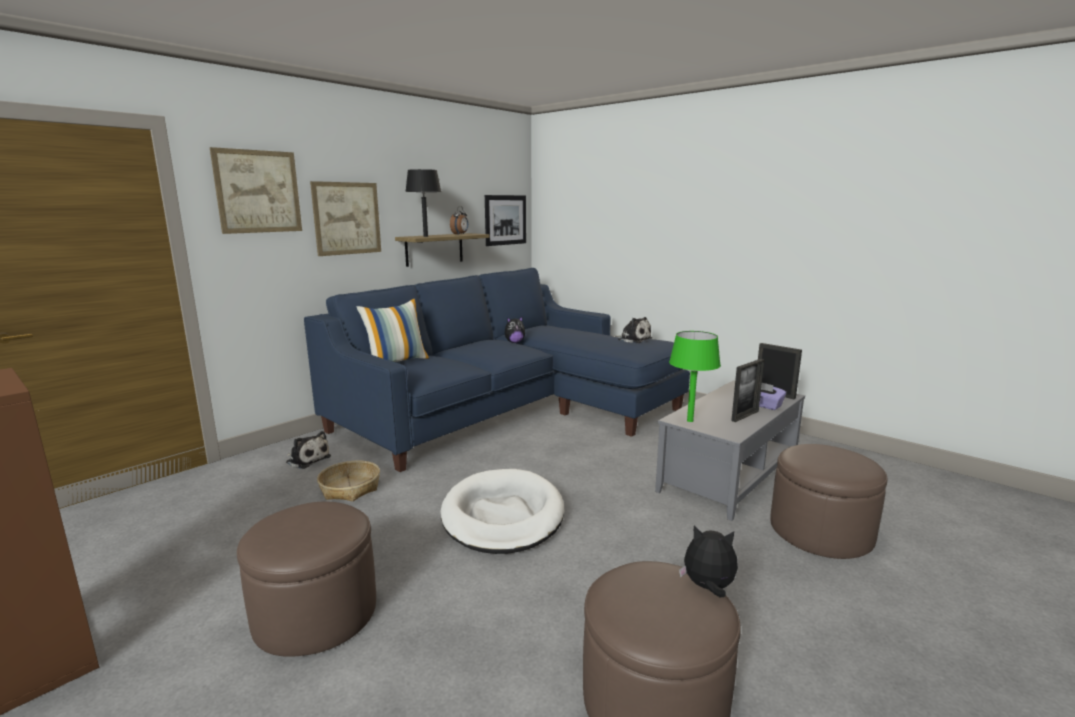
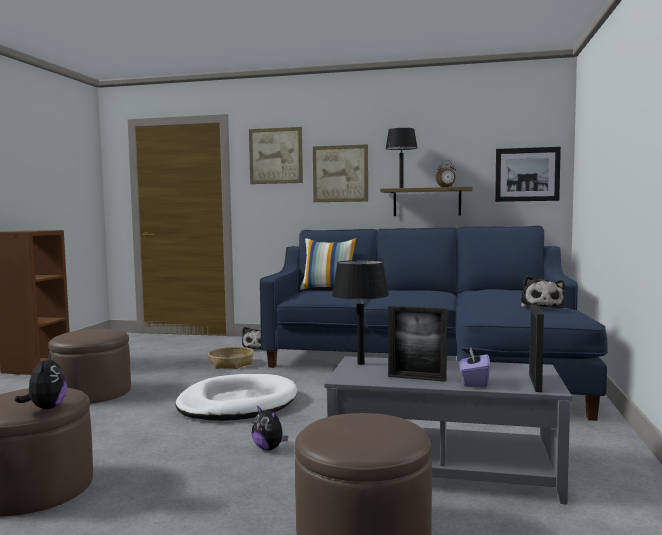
camera: 60 degrees right, 10 degrees down
(514, 342) = (450, 295): plush toy -> plush toy (269, 448)
(690, 421) = (361, 364): green table lamp -> black table lamp

